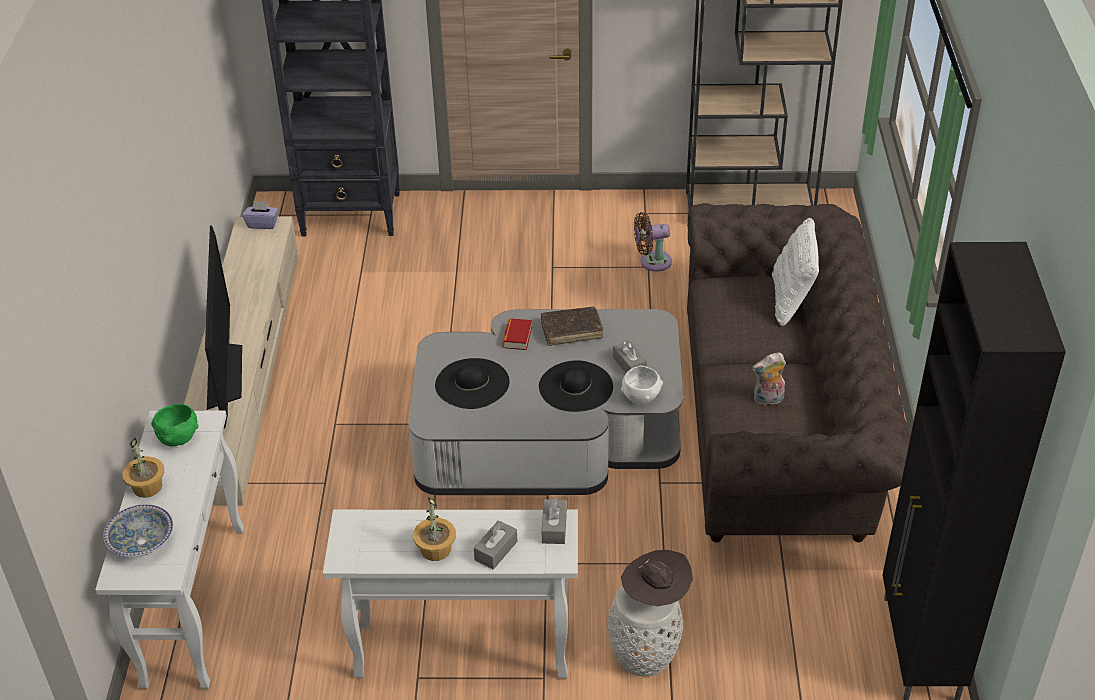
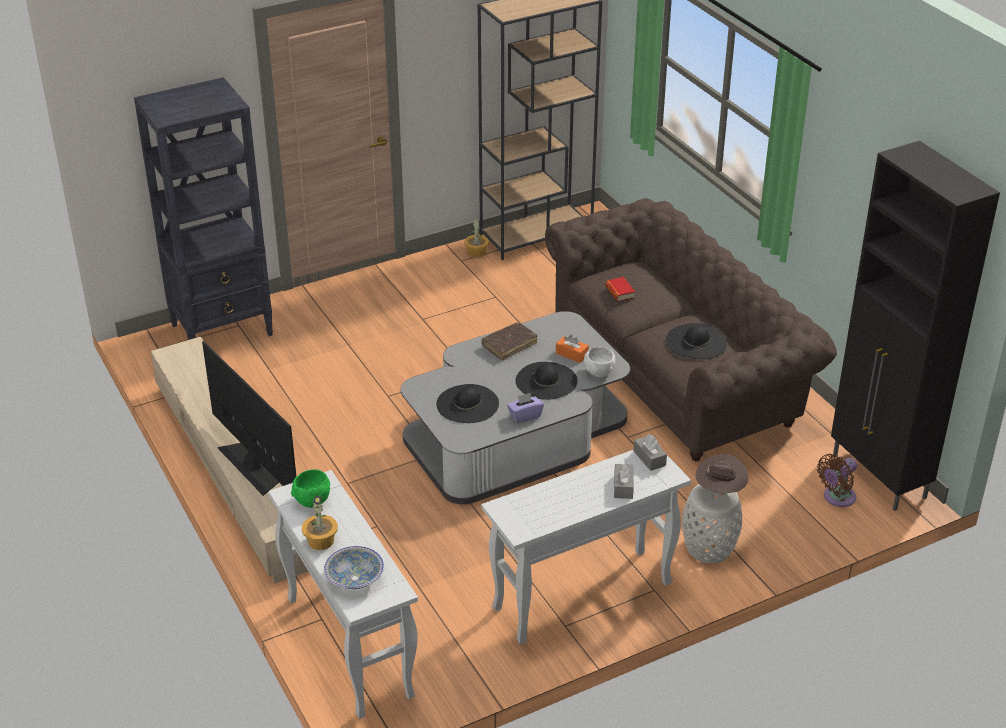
camera: 30 degrees left, 5 degrees down
(262, 224) = (180, 349): purple tissue box -> purple tissue box (525, 415)
(435, 549) = (580, 501): potted plant -> potted plant (476, 252)
(517, 337) = (473, 362): book -> book (619, 292)
(629, 365) = (572, 354): grey tissue box -> orange tissue box
(652, 262) = (495, 292): brown fan -> brown fan (837, 498)
(768, 400) = (696, 341): plush toy -> black hat
(791, 302) = (656, 275): white pillow -> none

